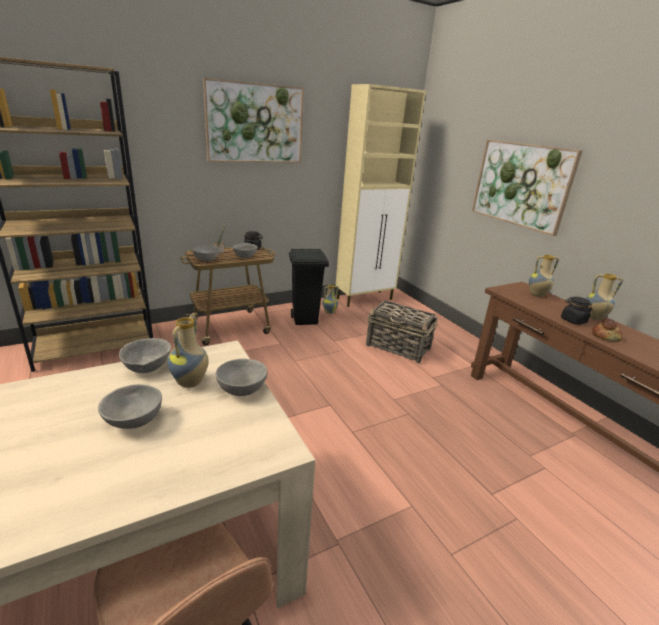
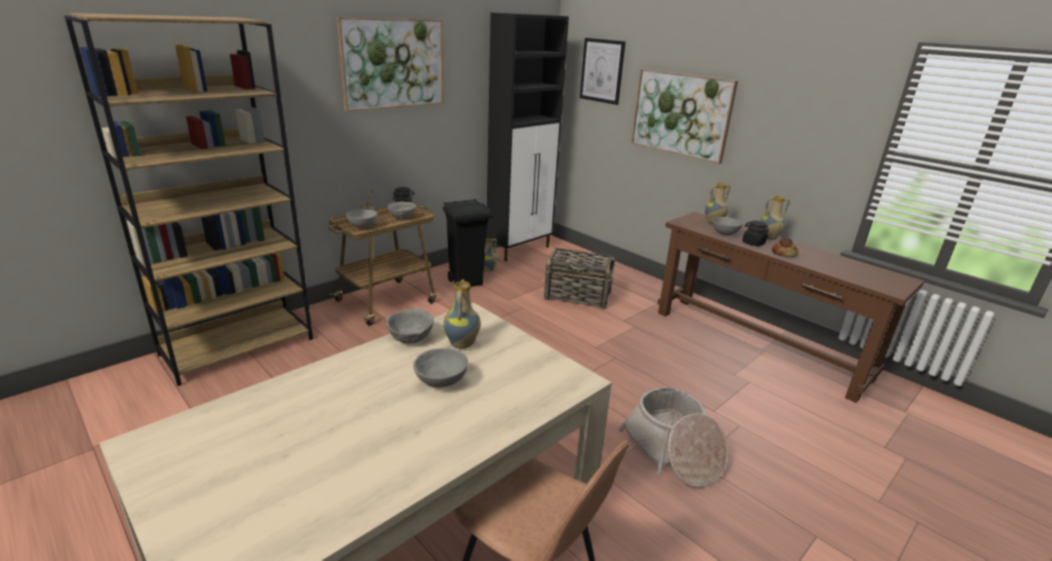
camera: 15 degrees left, 0 degrees up
(241, 390) = (512, 343): grey bowl -> grey bowl (724, 234)
(365, 299) = (520, 250): beige cabinet -> black cabinet
(427, 533) = (672, 451): none -> basket
(453, 142) = (602, 71): none -> picture

